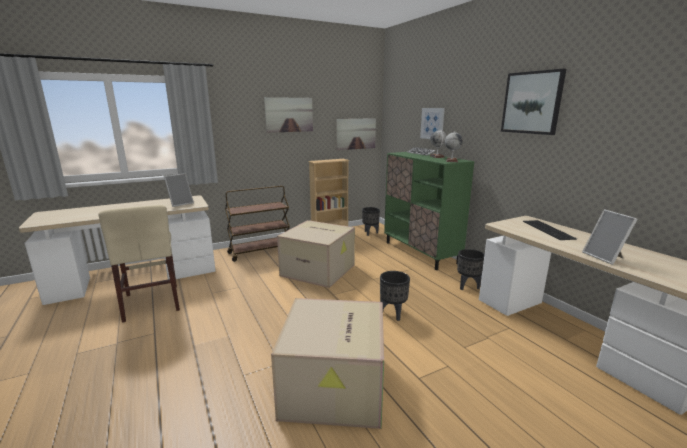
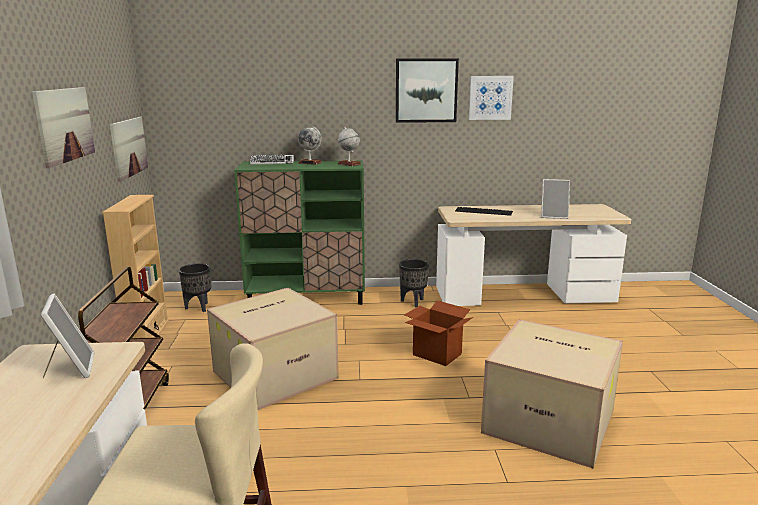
camera: 65 degrees left, 0 degrees up
(393, 313) = (436, 354): black planter -> cardboard box
(432, 123) = (275, 119): picture -> picture (490, 97)

